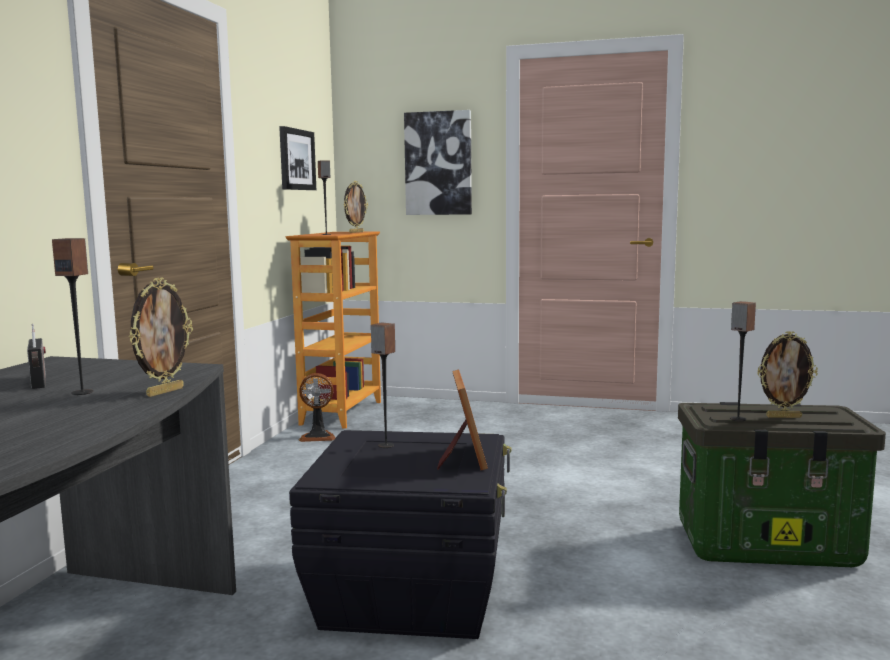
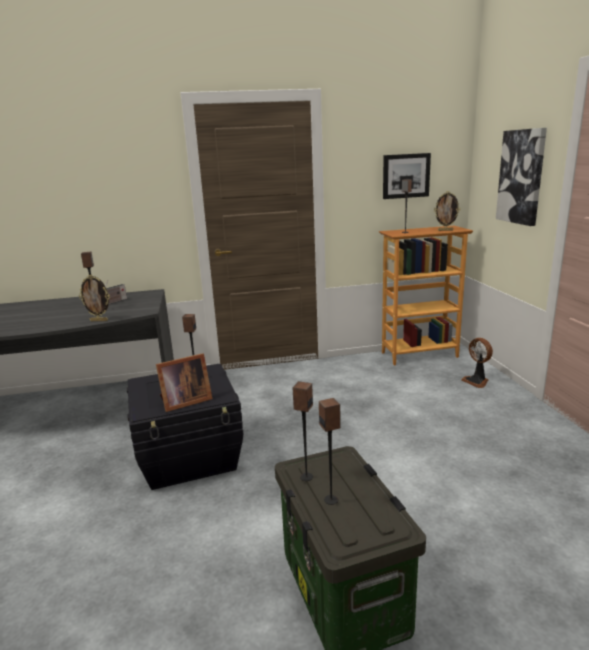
camera: 65 degrees right, 10 degrees up
(318, 436) = (370, 363): fan -> fan (476, 381)
(783, 417) = (331, 499): picture frame -> speaker

